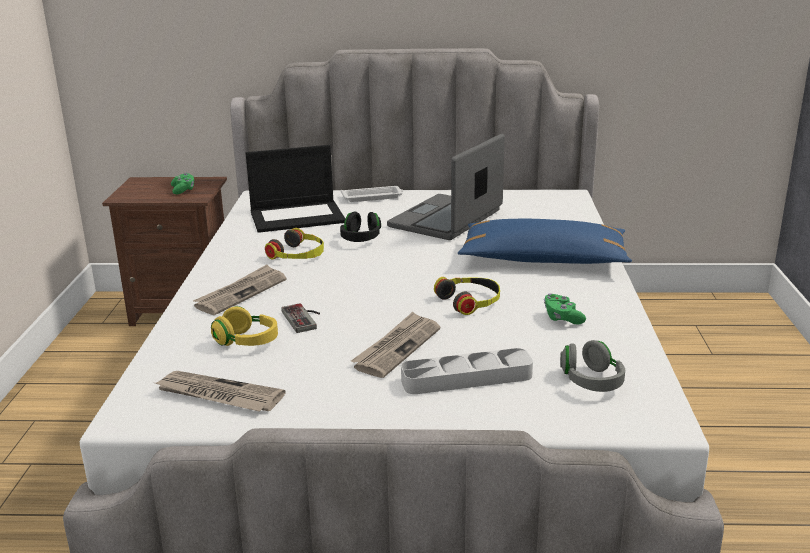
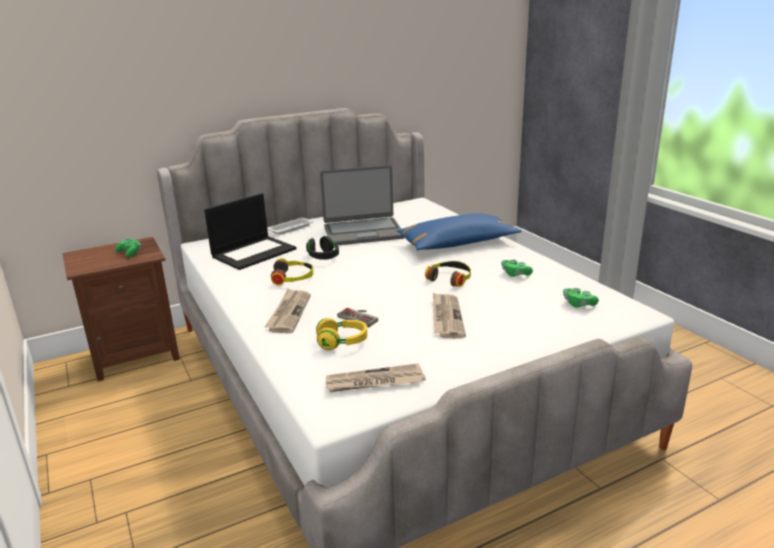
camera: 30 degrees left, 0 degrees up
(447, 219) = (363, 232): laptop -> laptop turned 105 degrees counterclockwise
(466, 378) = (512, 322): grey tray -> none
(591, 381) = (578, 304): grey headphones -> green game controller

